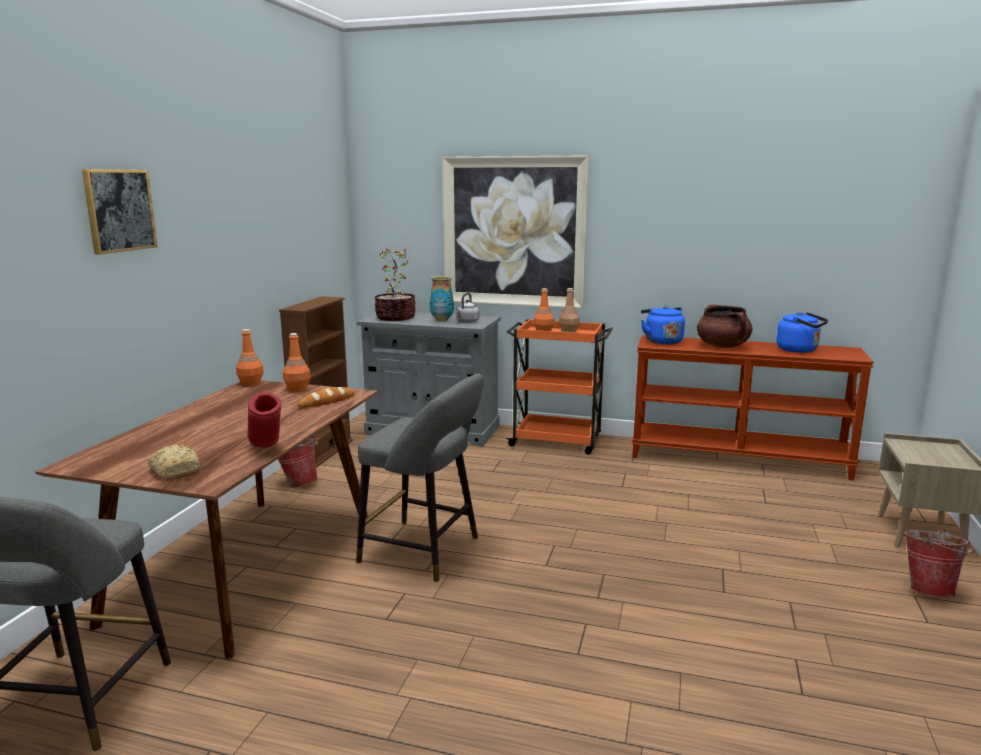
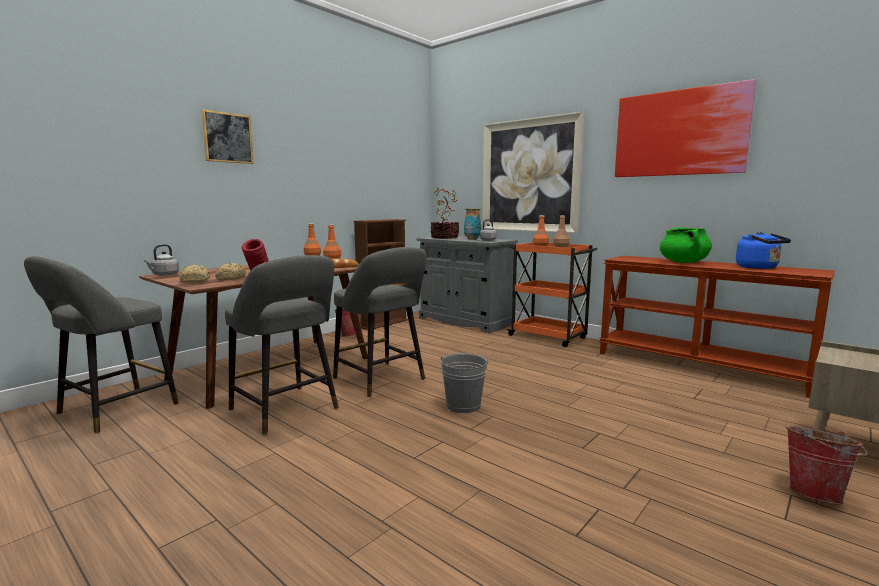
camera: 25 degrees right, 5 degrees down
(82, 462) = (164, 275): none -> grey kettle
(220, 455) = (230, 278): none -> bread
(352, 631) = (287, 411): none -> grey stool
(560, 567) = (463, 405): none -> grey bucket
(661, 341) = (632, 258): blue kettle -> none
(706, 194) = (679, 133): none -> picture
(723, 346) = (683, 262): brown cooking pot -> green cooking pot

